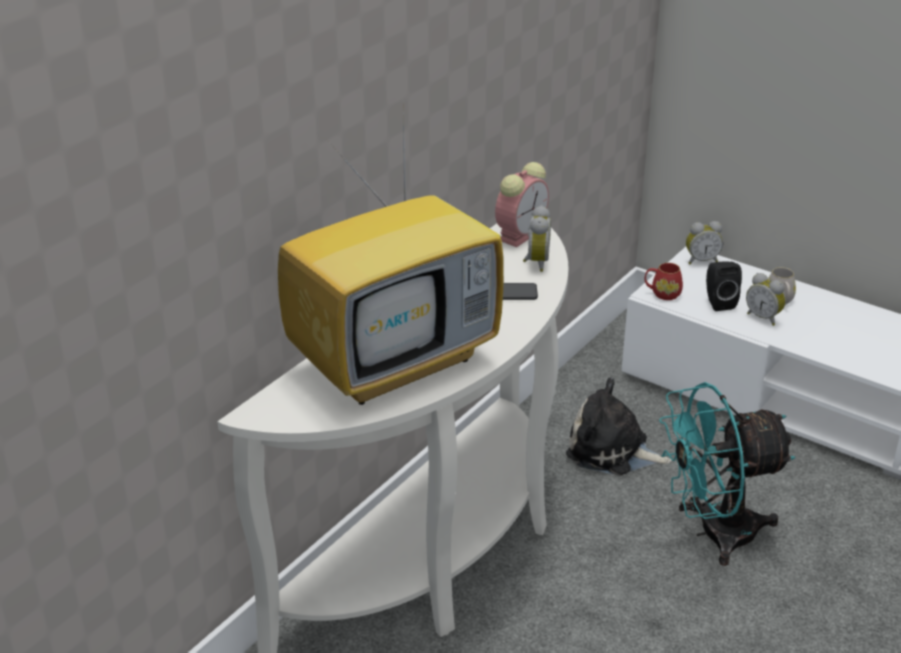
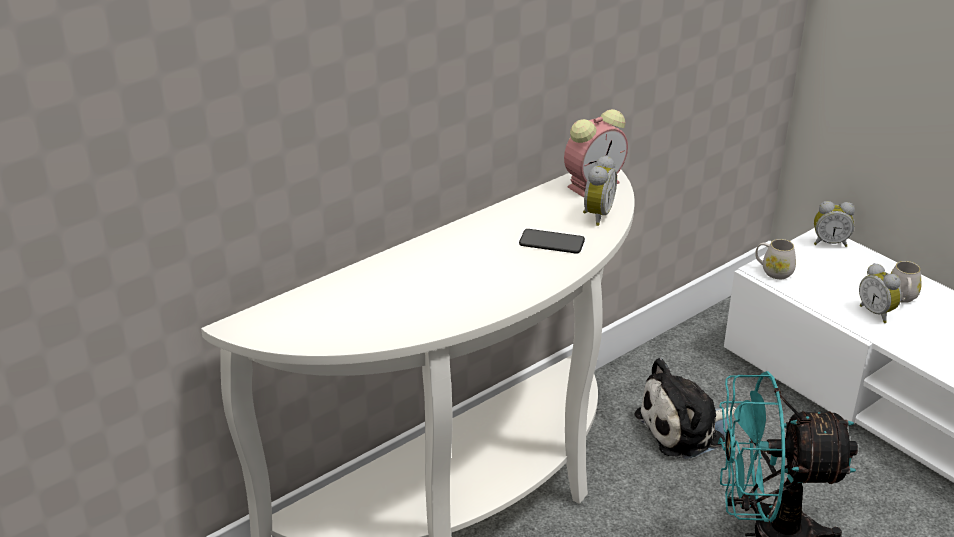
camera: 15 degrees right, 0 degrees up
(396, 361) = (404, 295): television -> none
(612, 450) = (685, 428): plush toy -> plush toy turned 60 degrees counterclockwise
(662, 293) = (773, 271): red mug -> white mug
(718, 302) = (831, 289): black speaker -> none

